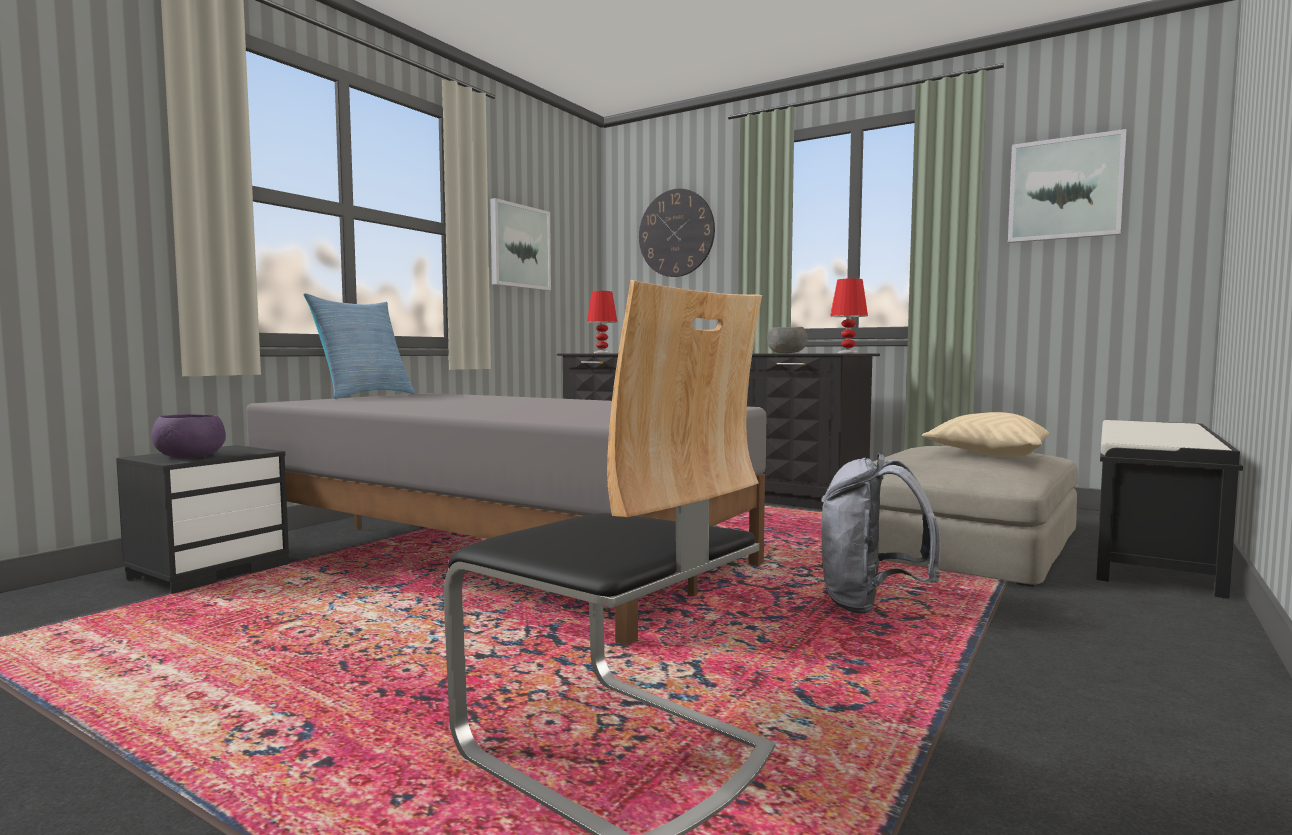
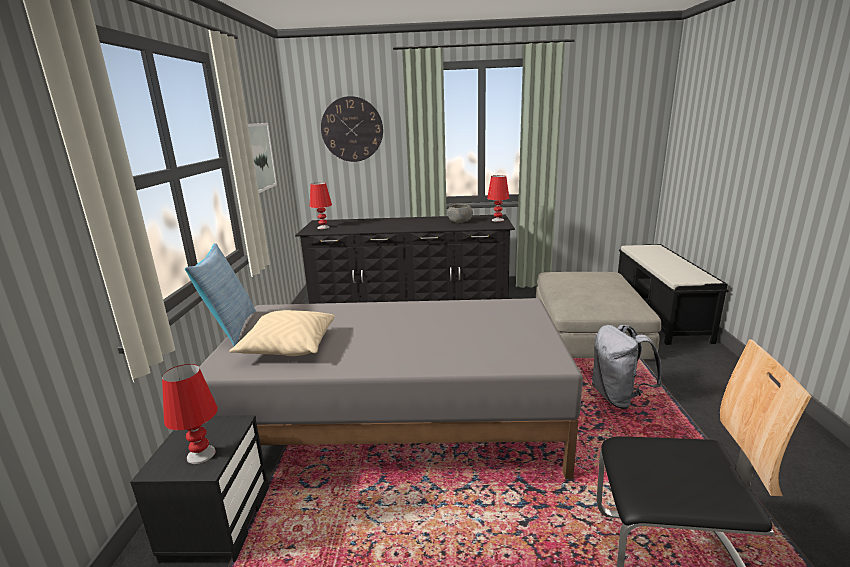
camera: 30 degrees left, 15 degrees up
(191, 456) = (201, 454): purple bowl -> red table lamp
(986, 454) = (604, 286): beige pillow -> beige pillow (288, 347)
(1065, 189) = (598, 117): picture -> none

